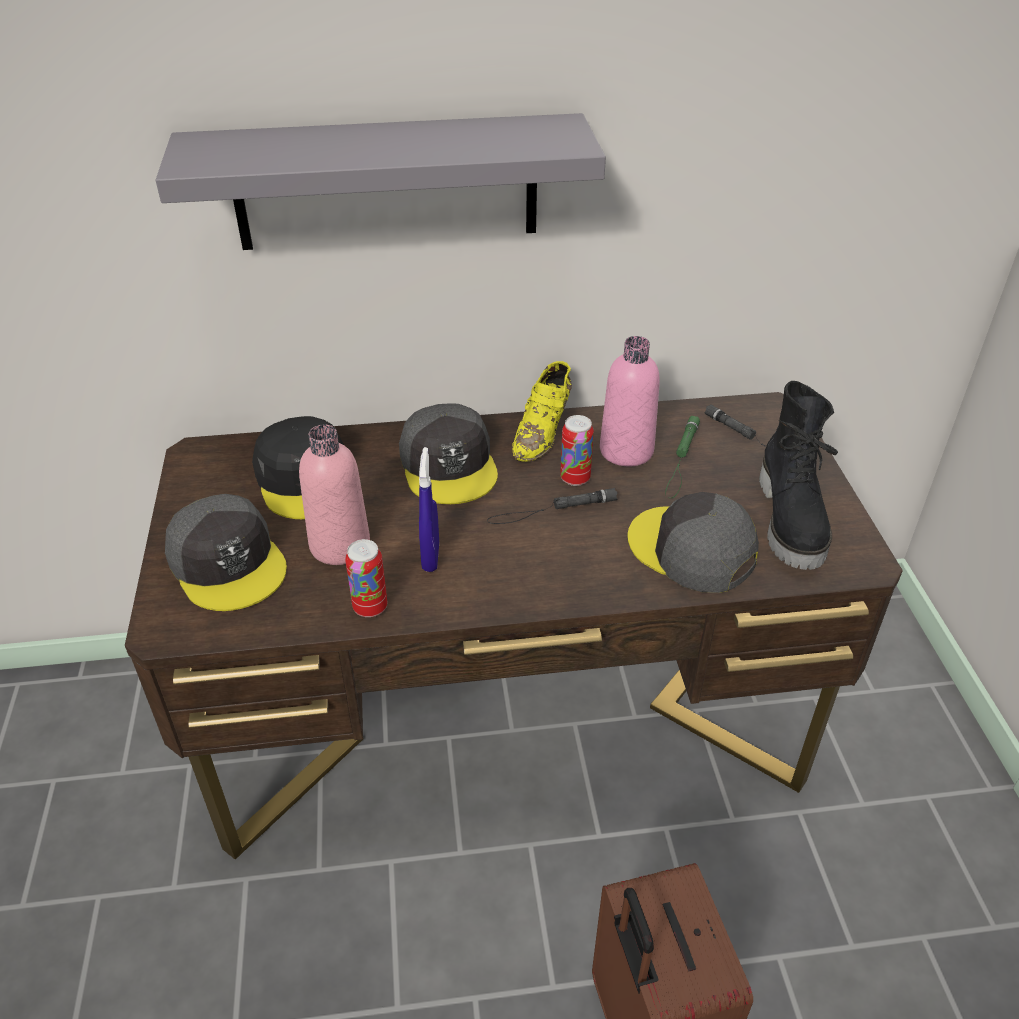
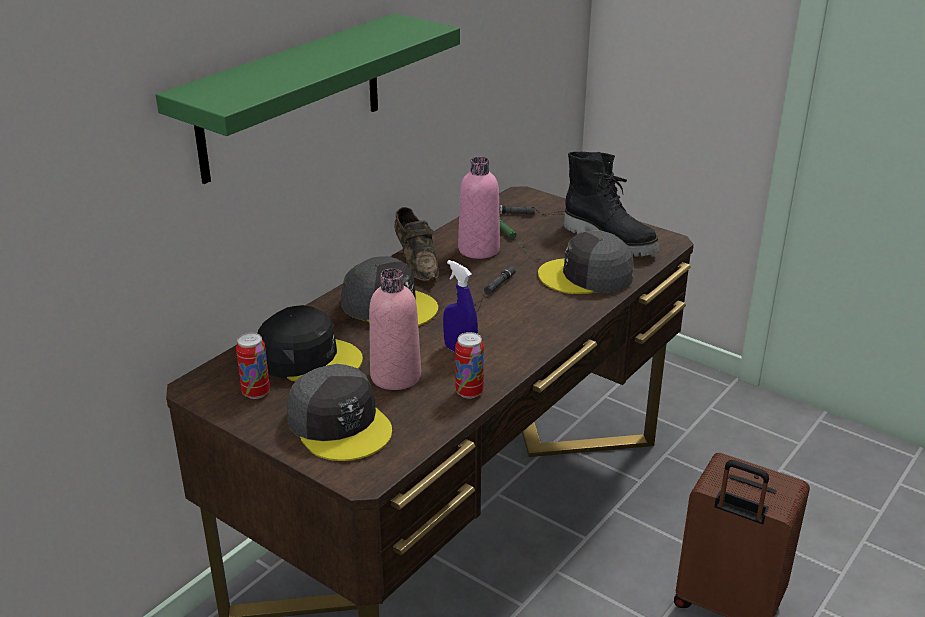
camera: 45 degrees left, 10 degrees down
(228, 563) = (339, 424): grey cap -> grey cap turned 45 degrees clockwise
(386, 183) = (291, 97): grey shelf -> green shelf
(543, 433) = (417, 263): yellow shoe -> brown shoe
(575, 478) = (474, 275): can -> can (256, 392)

